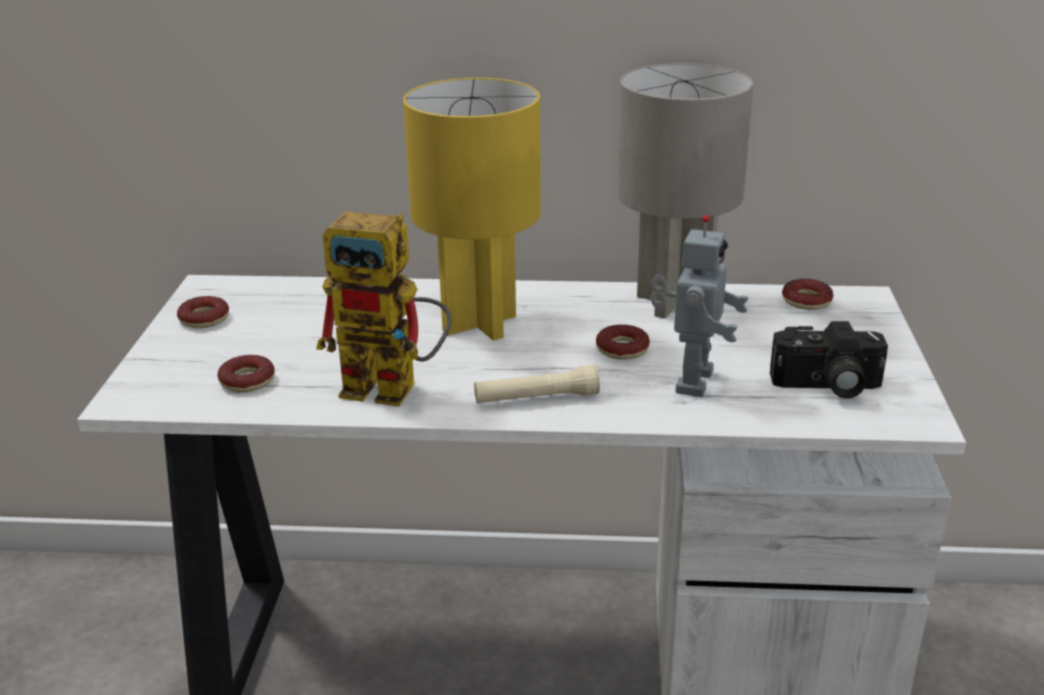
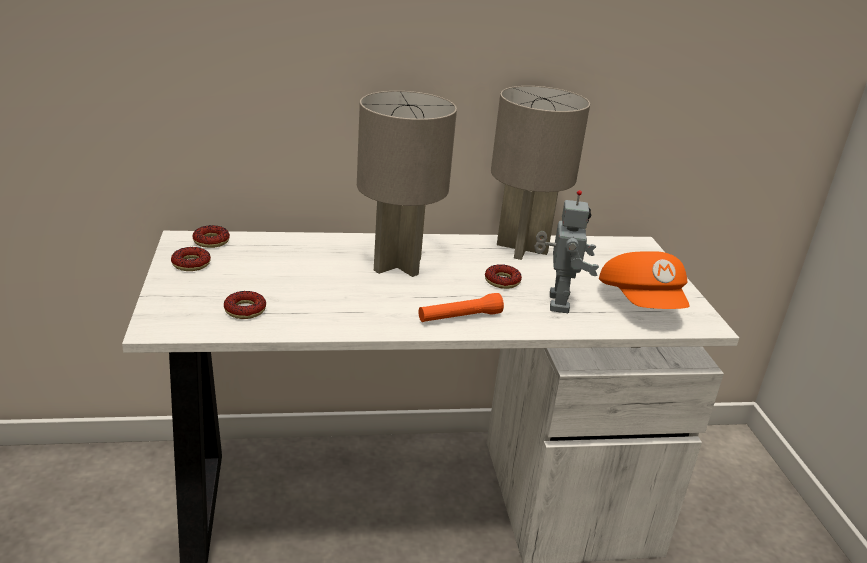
camera: 15 degrees left, 0 degrees up
(396, 388) = (358, 313): toy robot -> none
(480, 323) = (397, 264): yellow table lamp -> grey table lamp
(536, 398) = (459, 317): beige flashlight -> orange flashlight
(806, 301) = (606, 246): donut -> donut (211, 241)
(826, 386) = (642, 303): camera -> orange cap

